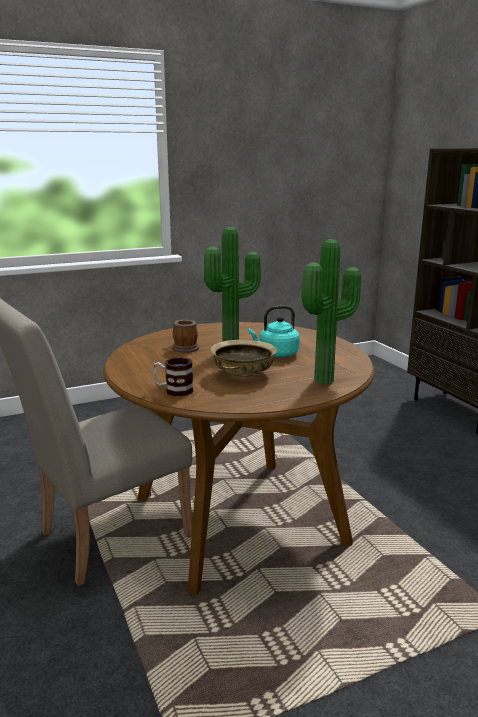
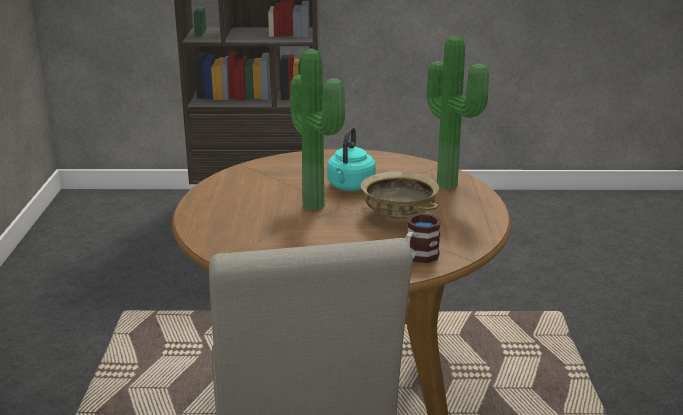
camera: 65 degrees left, 5 degrees up
(183, 347) = (272, 228): mug -> none

